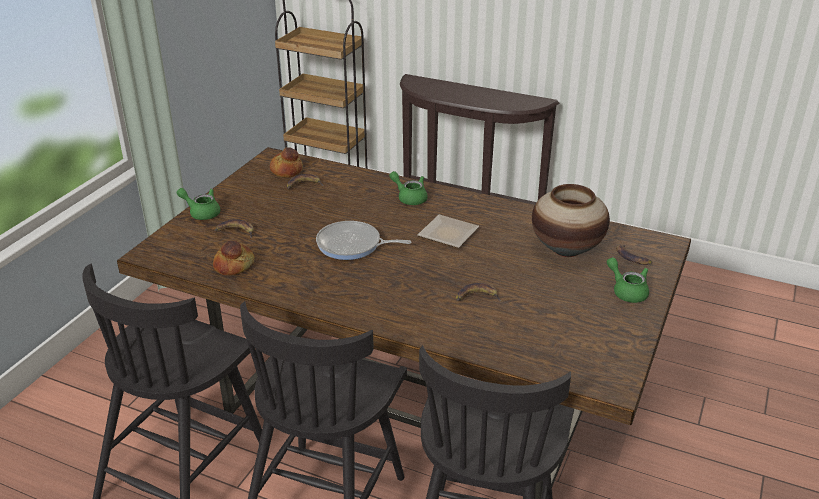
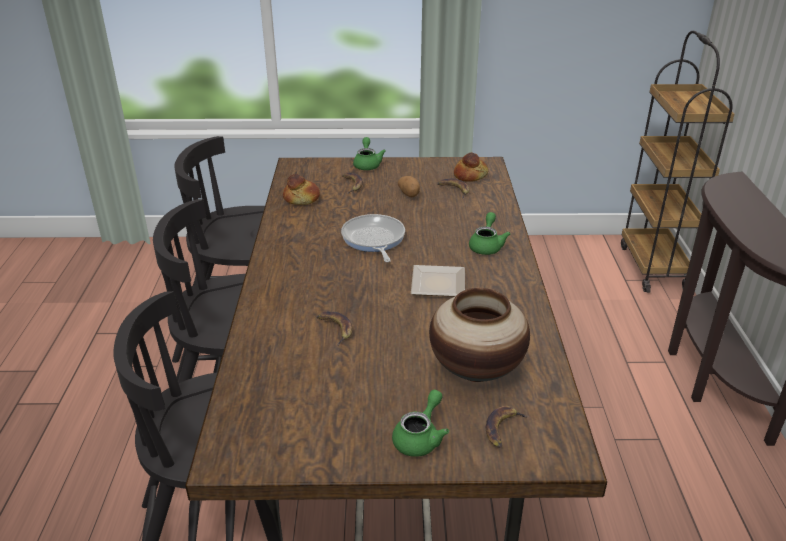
camera: 65 degrees right, 0 degrees up
(289, 207) = (409, 194): none -> potato

